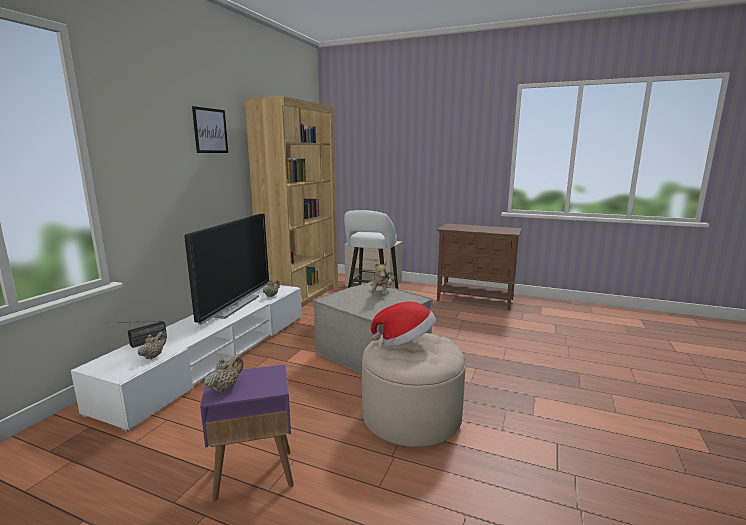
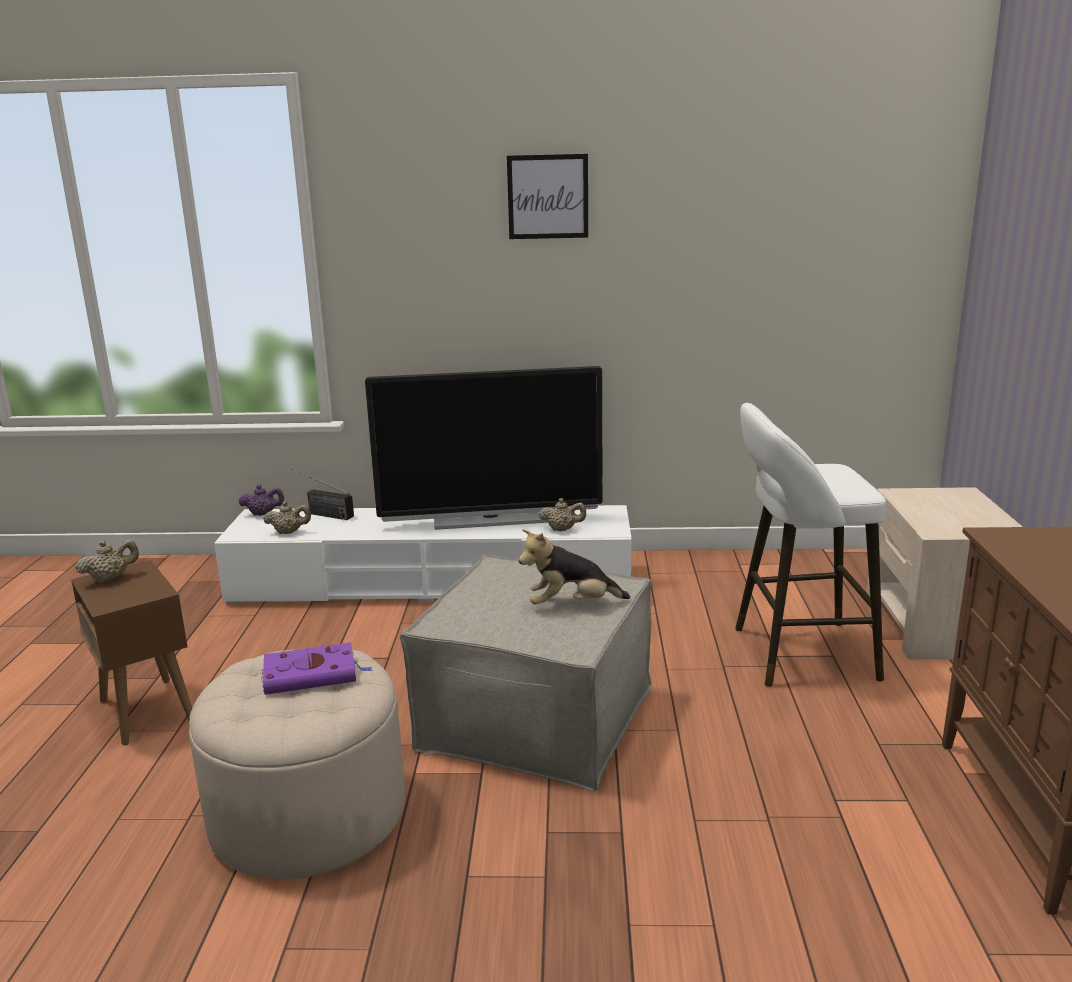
camera: 70 degrees right, 5 degrees up
(98, 363) = (263, 514): none -> purple teapot
(225, 388) = (111, 578): beige teapot -> beige teapot turned 45 degrees counterclockwise
(255, 474) = (147, 711): purple side table -> brown side table
(302, 295) = (745, 569): brown bookcase -> none
(405, 342) = (313, 674): hat -> purple book

